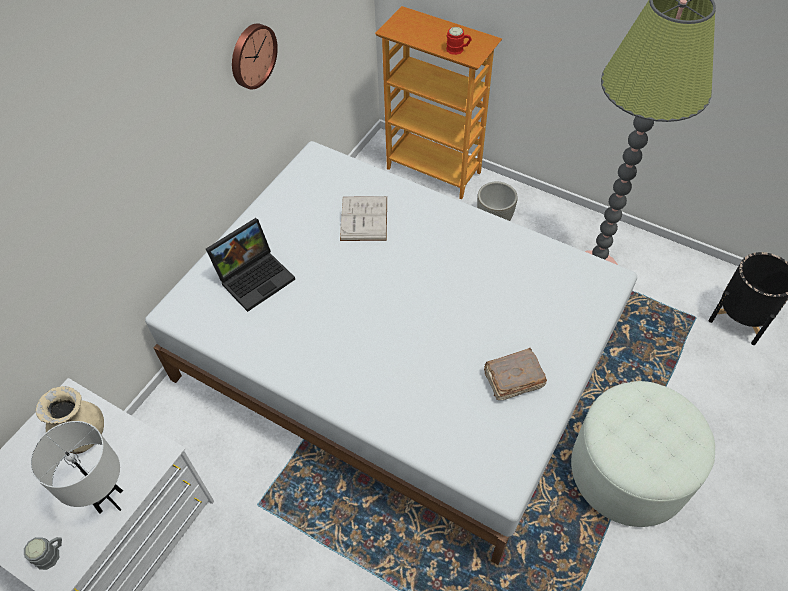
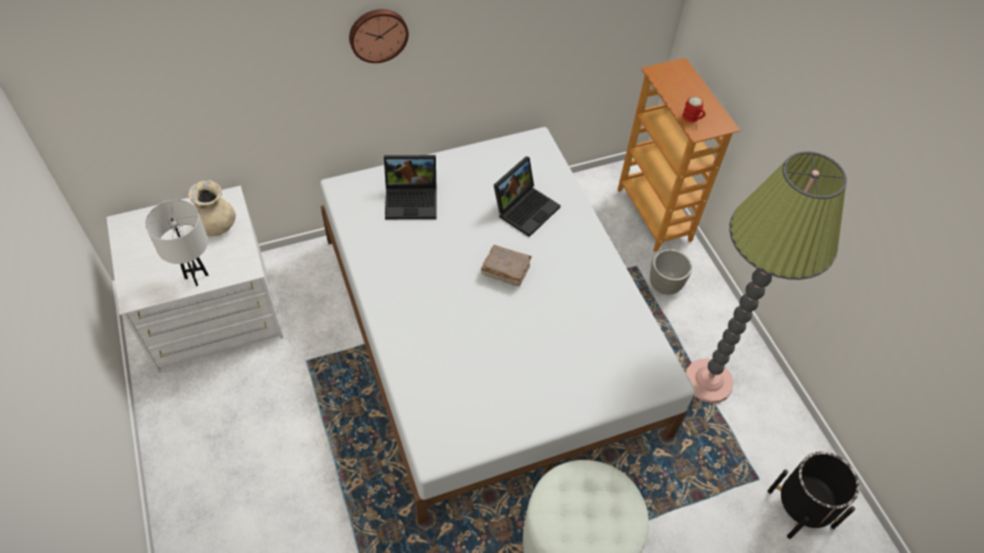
camera: 35 degrees right, 0 degrees up
(52, 554) = (141, 282): grey mug -> none
(252, 55) = (505, 32): wall clock -> wall clock (378, 34)
(364, 218) = (525, 208): white book -> laptop
(512, 380) = (514, 393): brown book -> brown book (505, 270)

